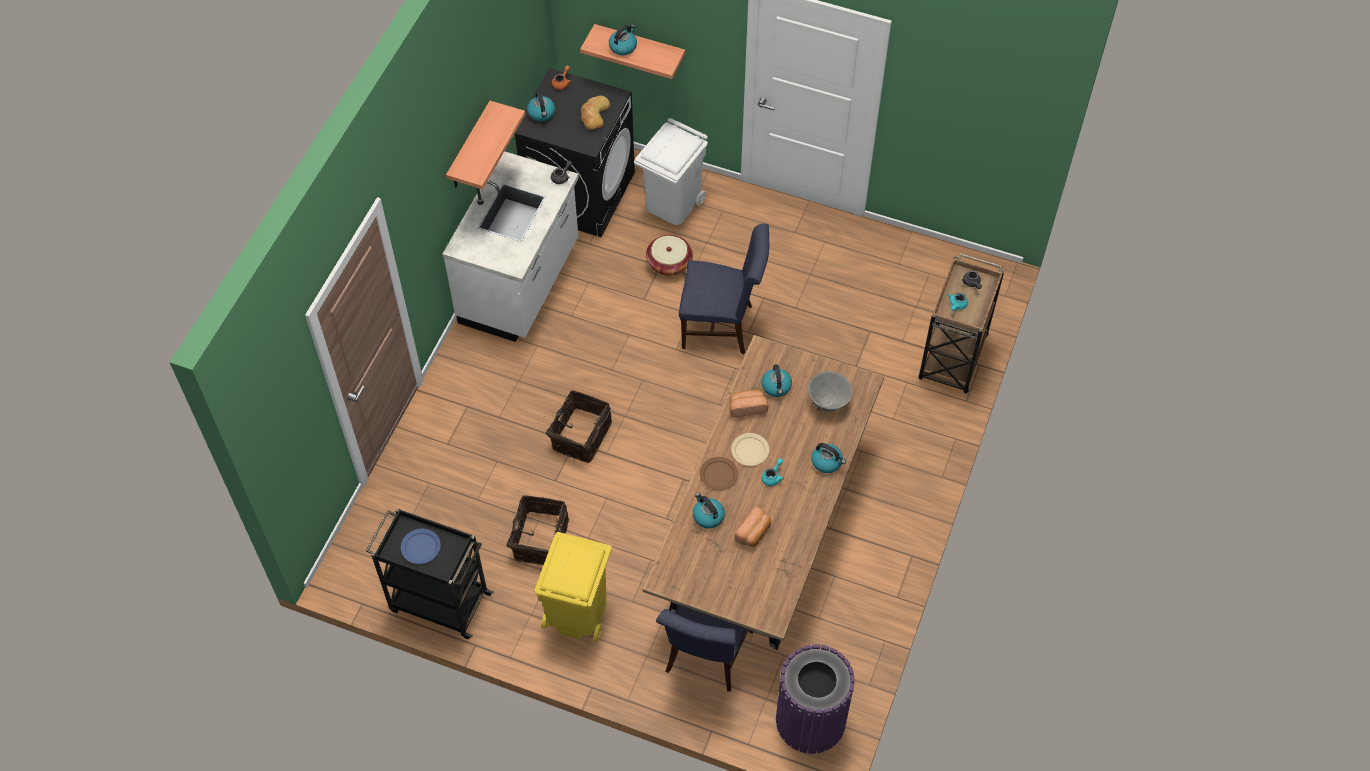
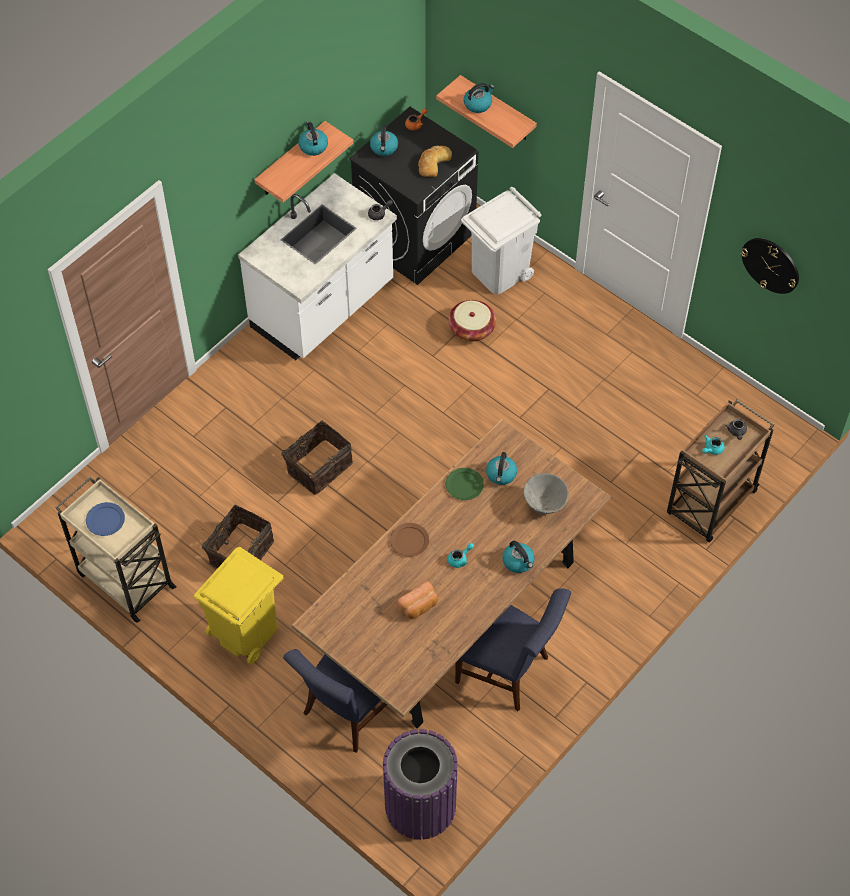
camera: 20 degrees right, 0 degrees up
(438, 601) = (124, 579): black cart -> beige cart
(707, 516) = (382, 576): kettle -> kettle (313, 146)
(722, 326) = (497, 404): blue chair -> blue chair (508, 671)
(747, 407) = (464, 485): bread -> green plate
(750, 451) = (449, 527): beige plate -> none
(954, 121) = (770, 265): none -> wall clock

